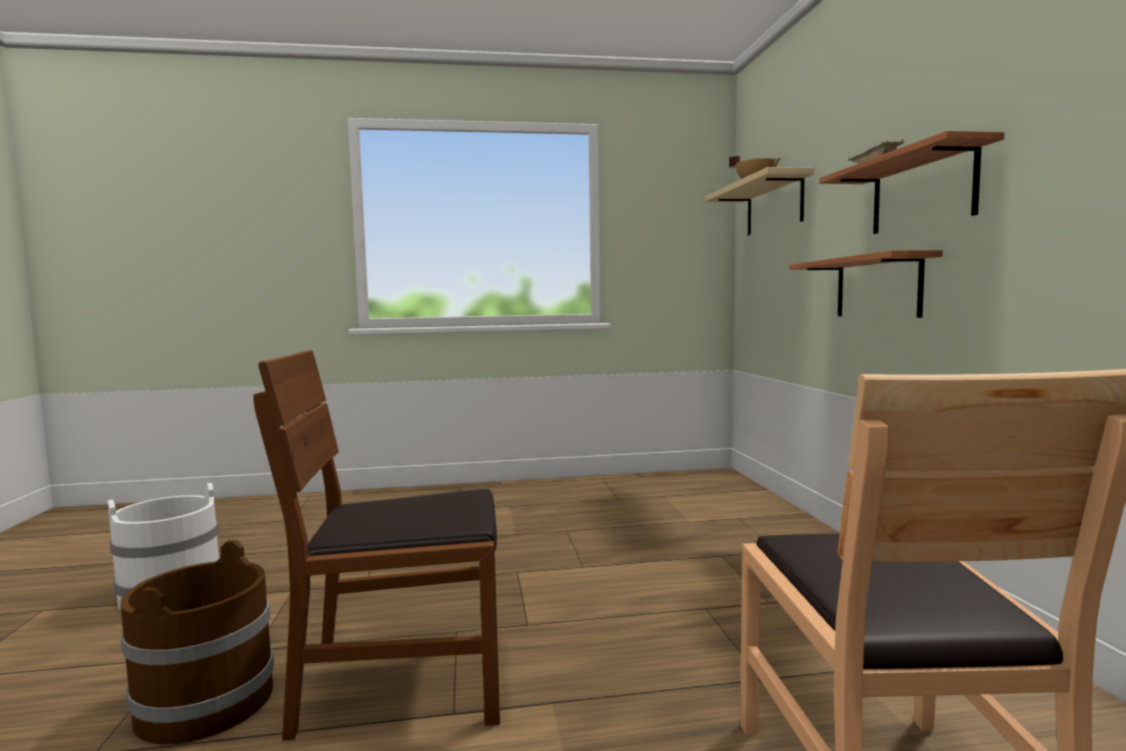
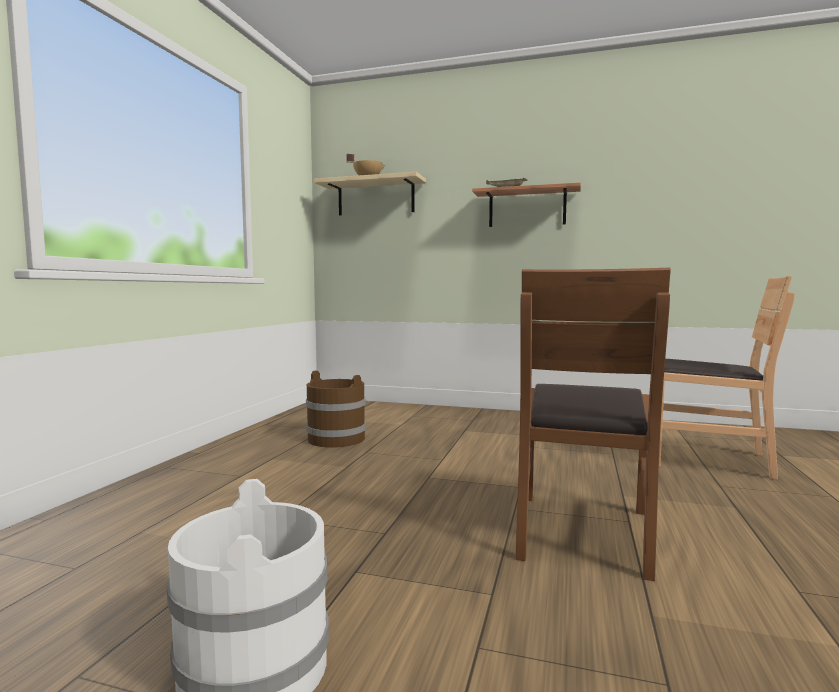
camera: 65 degrees left, 0 degrees up
(206, 701) = (586, 620): brown bucket -> brown bucket (336, 439)
(877, 287) = (492, 257): shelf -> none

